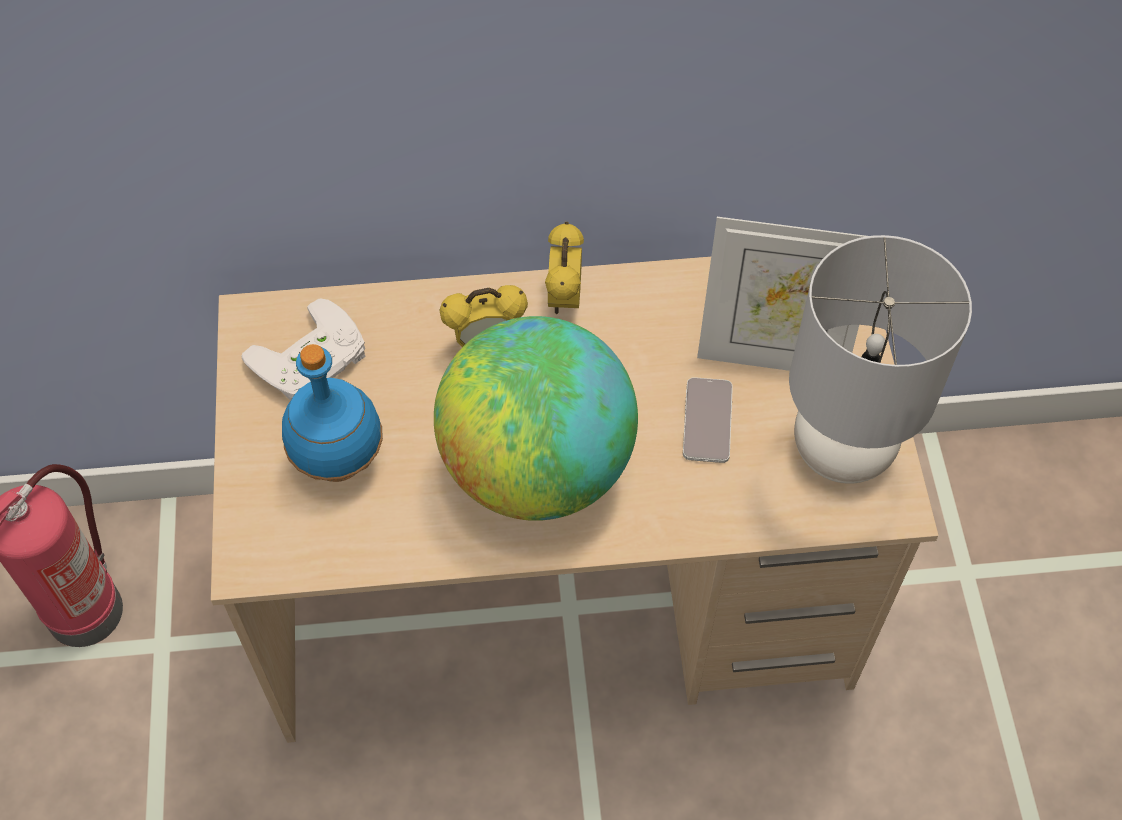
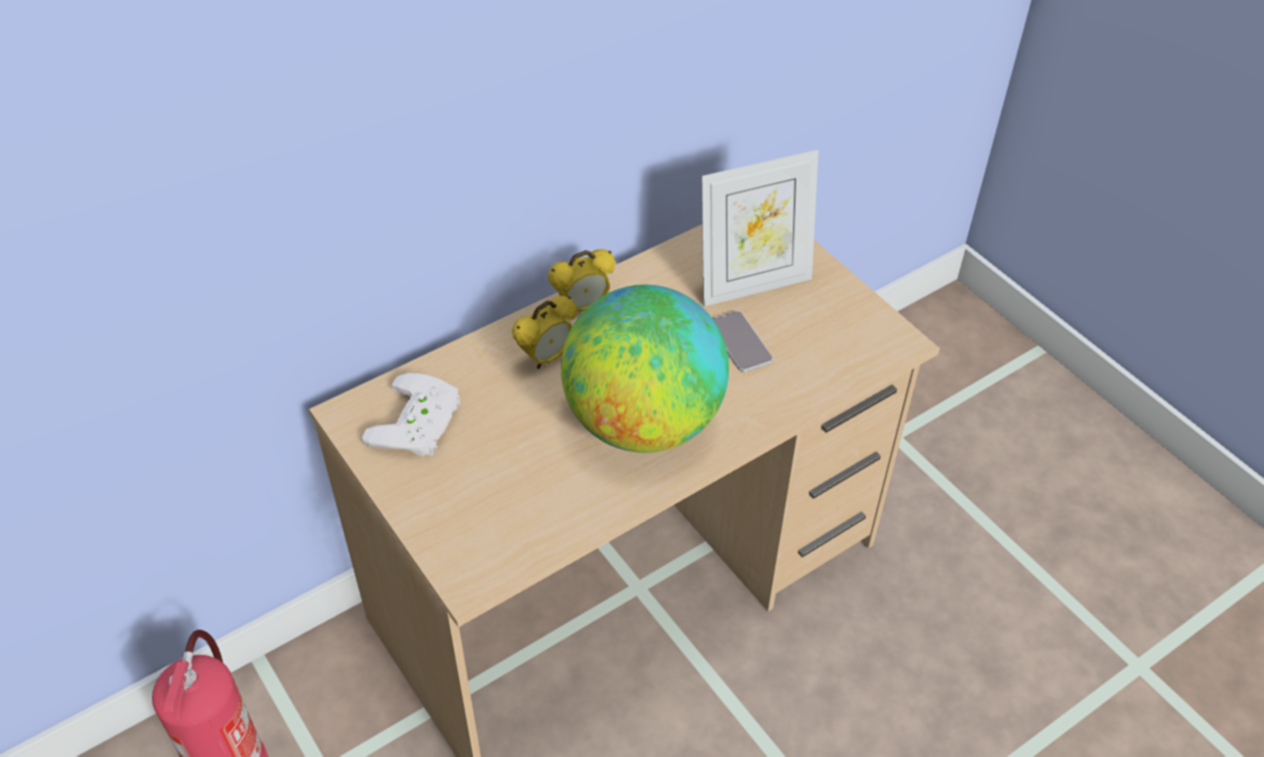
camera: 30 degrees left, 10 degrees down
(339, 459) = (490, 479): blue bottle -> none
(564, 299) = (582, 307): alarm clock -> alarm clock turned 90 degrees counterclockwise
(843, 451) = (843, 323): grey table lamp -> none

